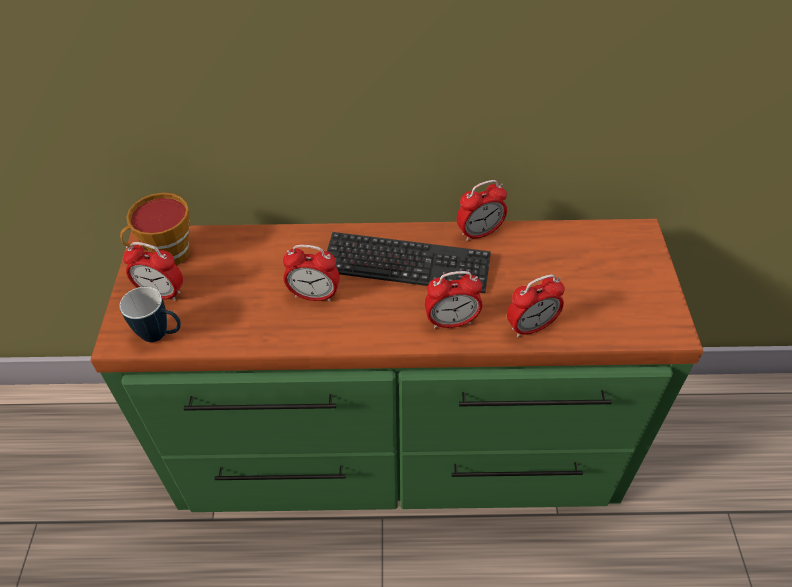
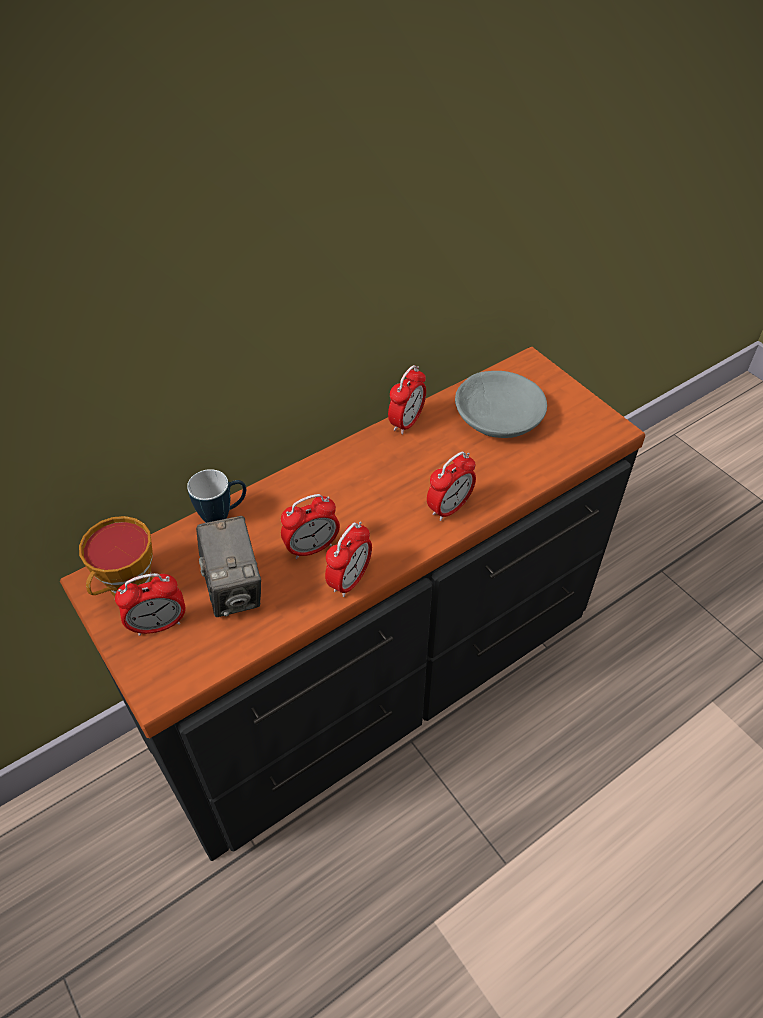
camera: 35 degrees left, 0 degrees up
(161, 335) = (197, 662): mug -> mug (223, 515)
(232, 296) = (234, 589): none -> camera
(398, 450) = (380, 675): green dresser -> black dresser
(406, 265) = (369, 480): keyboard -> none
(531, 327) = (514, 479): alarm clock -> alarm clock (350, 580)
(567, 264) = (497, 415): none -> grey bowl

